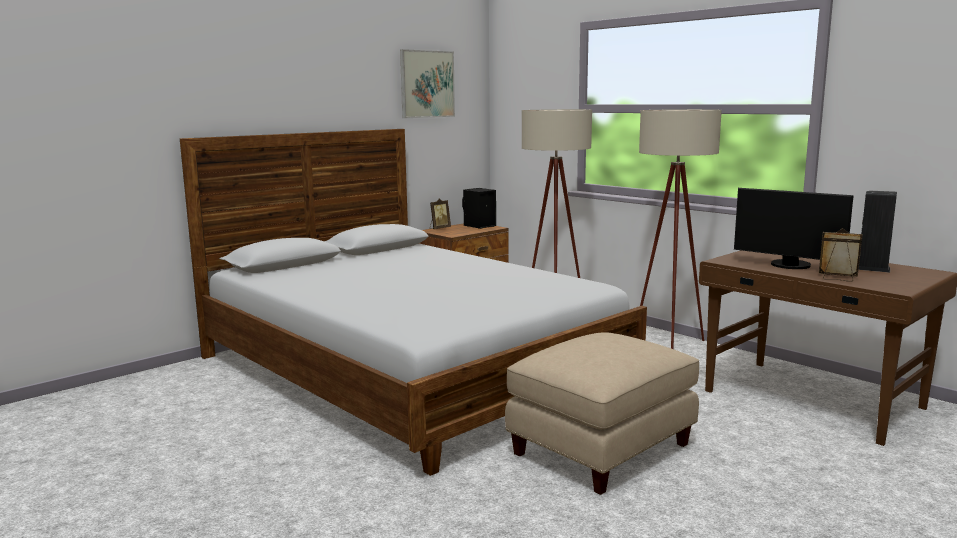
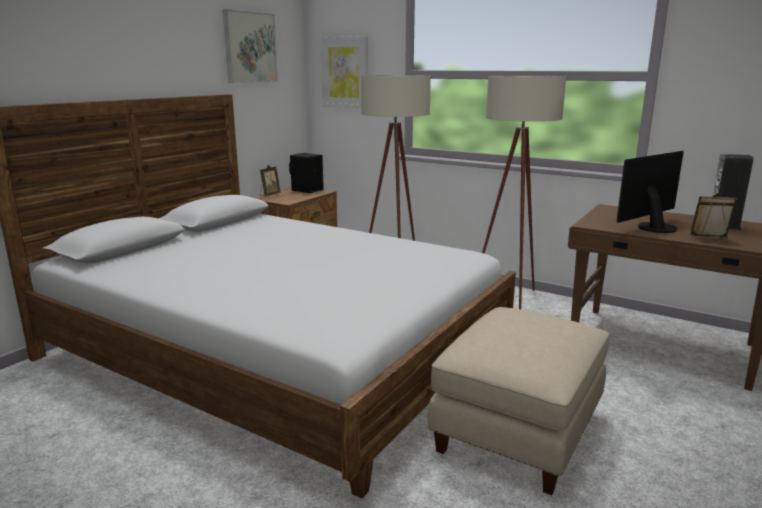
camera: 15 degrees left, 5 degrees up
(523, 107) = (345, 72): none -> picture
(789, 266) = (652, 227): monitor -> monitor turned 120 degrees clockwise

